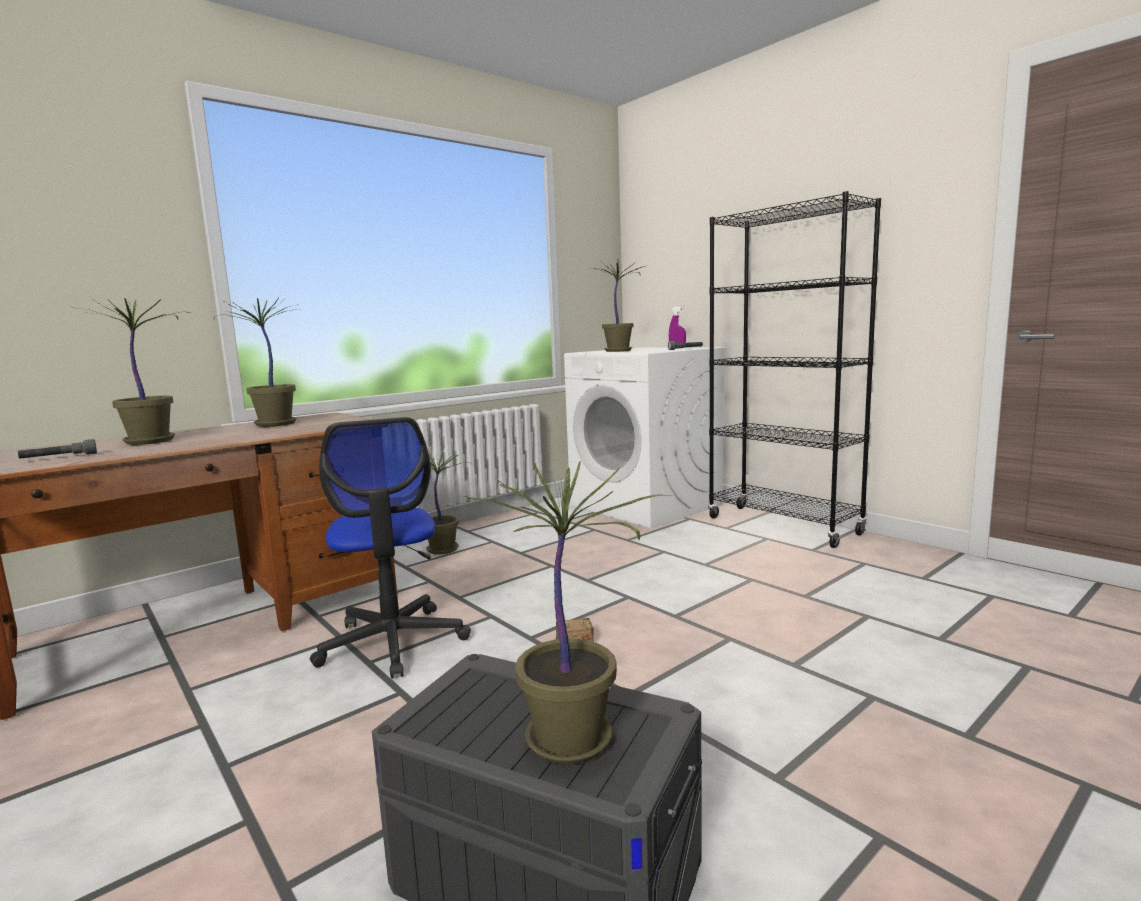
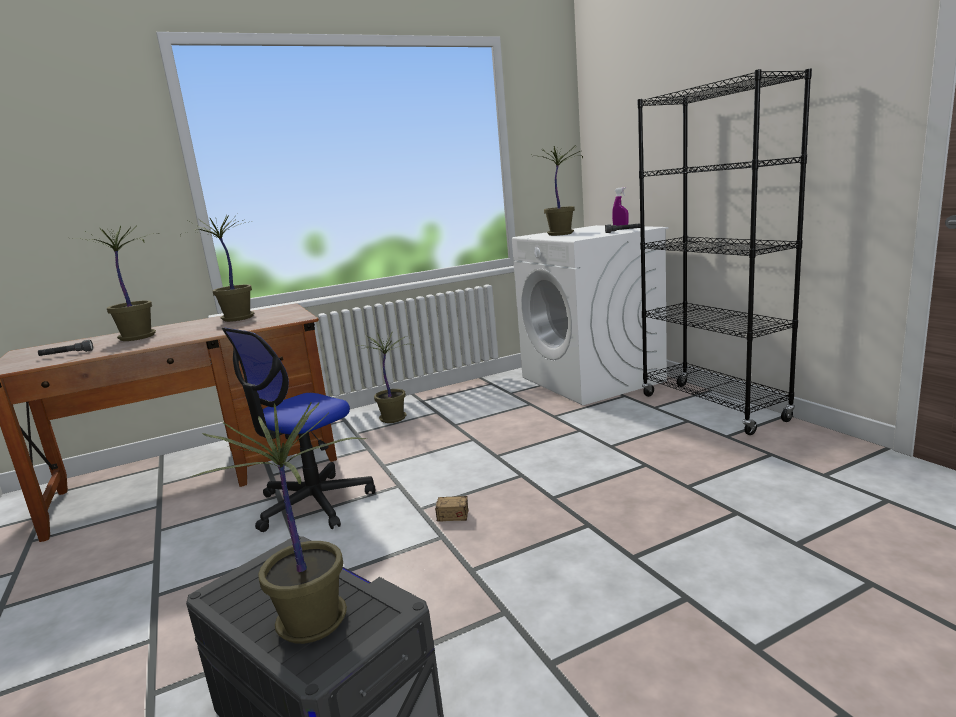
camera: 15 degrees right, 5 degrees up
(393, 642) = (313, 503): office chair -> office chair turned 45 degrees clockwise

